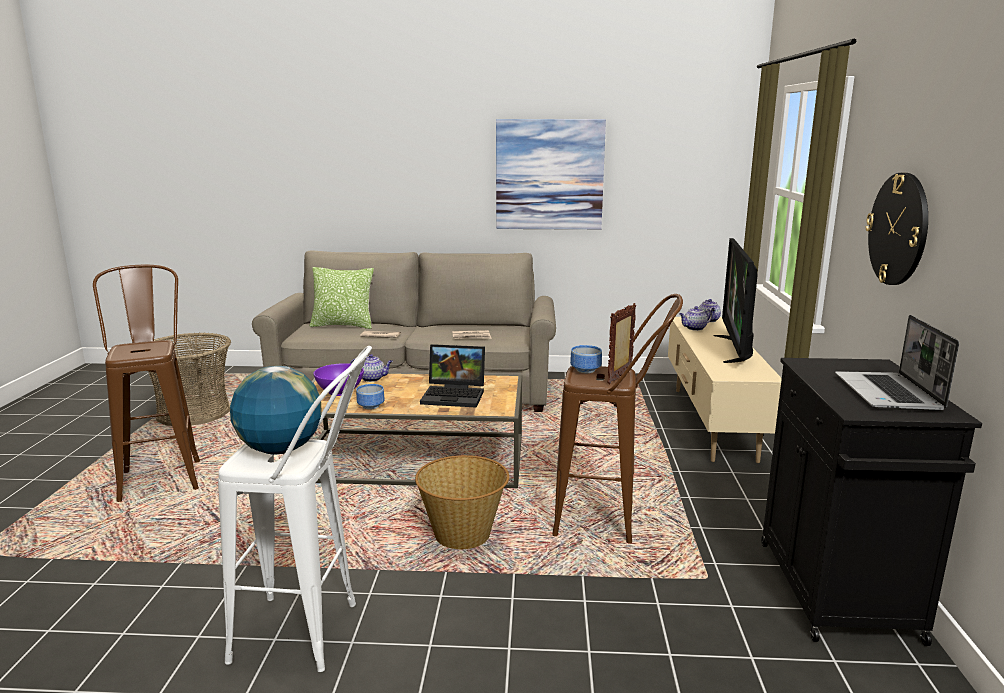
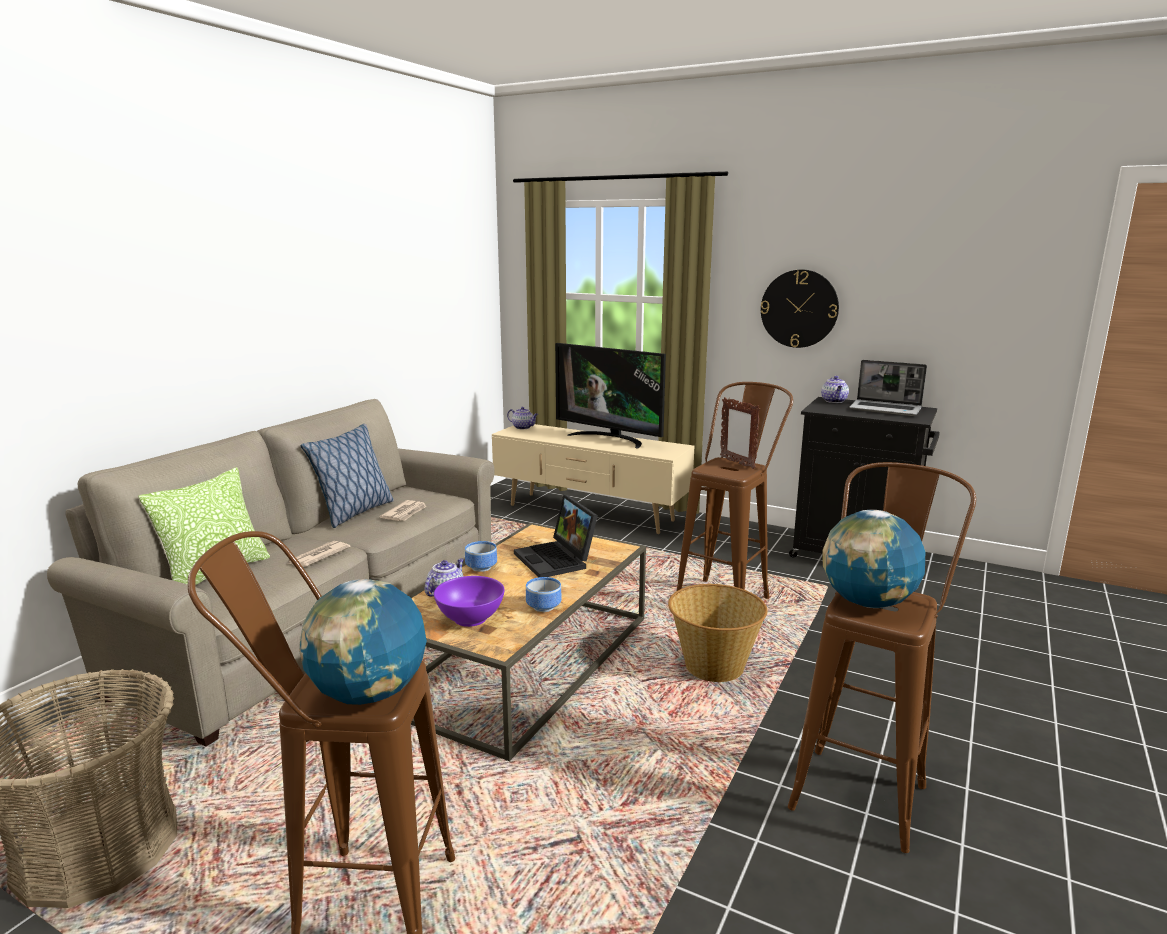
camera: 65 degrees left, 0 degrees up
(129, 353) = (369, 694): none -> globe
(314, 634) = (863, 784): white stool -> brown stool
(455, 395) = (557, 560): laptop -> laptop turned 120 degrees clockwise
(459, 327) = (354, 513): none -> pillow
(549, 175) = (357, 300): picture -> none
(585, 369) = (710, 468): bowl -> bowl (480, 567)
(694, 328) = (539, 435): teapot -> teapot (834, 401)

